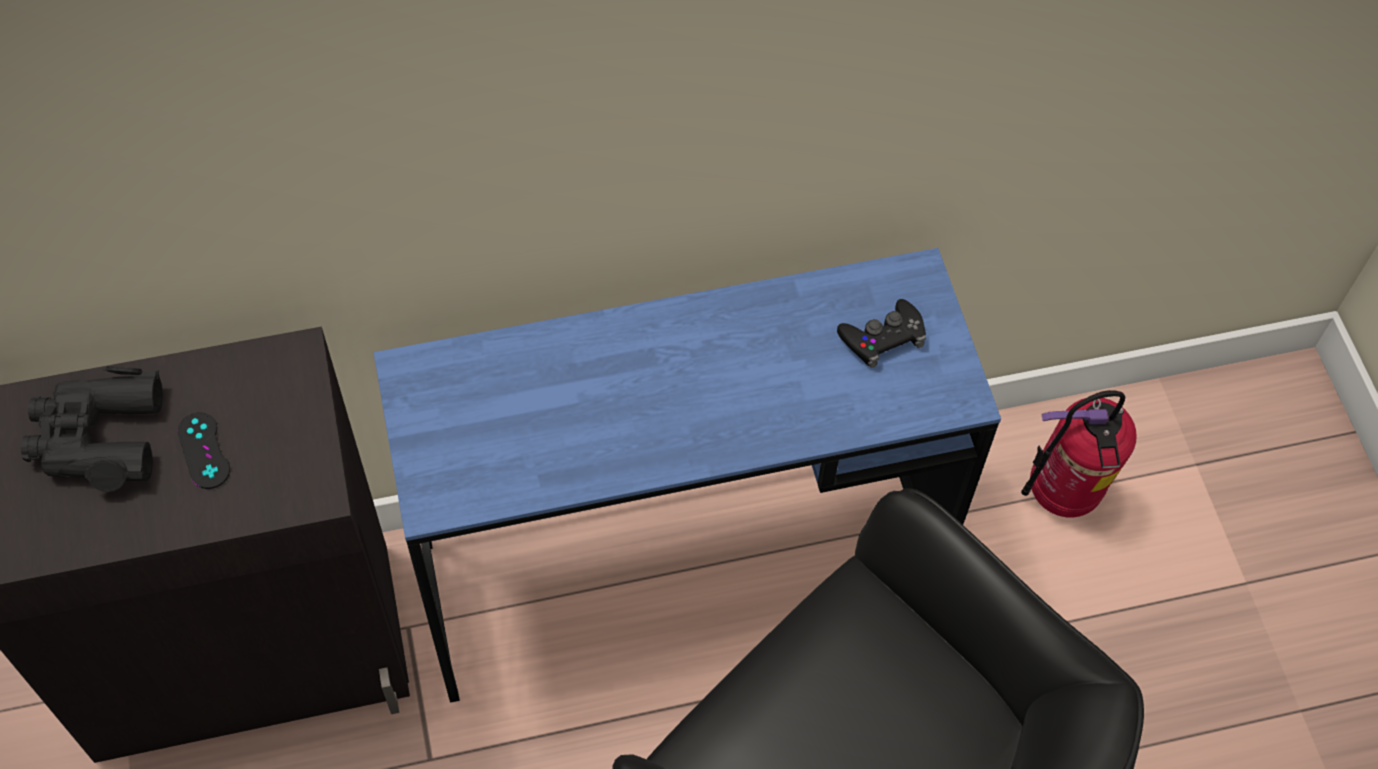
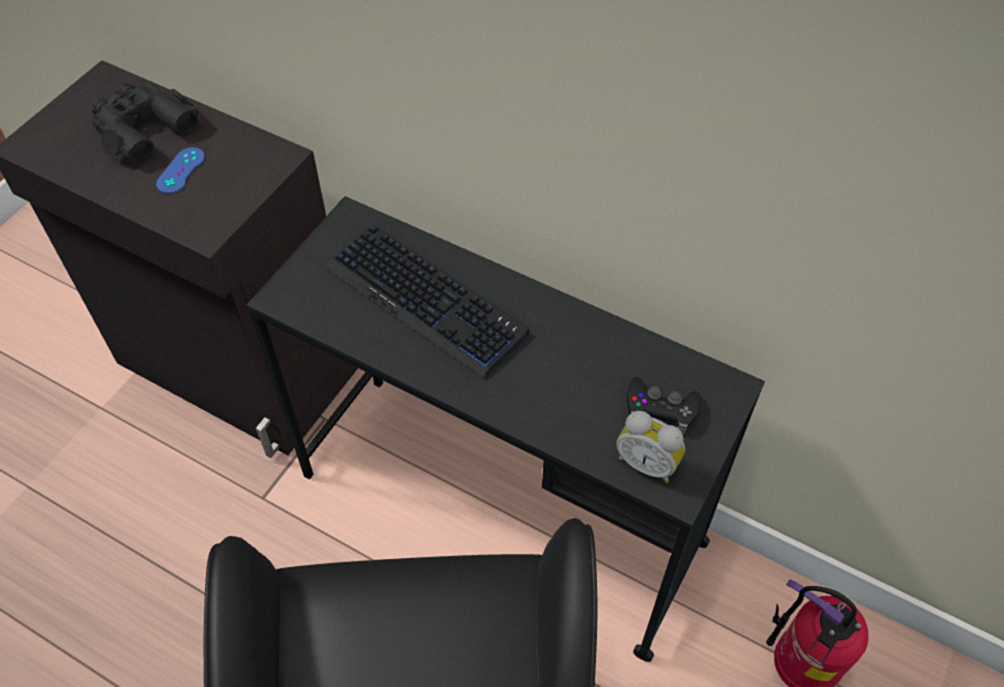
camera: 45 degrees right, 5 degrees down
(204, 450) = (181, 171): black game controller -> blue game controller
(576, 396) = (426, 300): none -> keyboard
(679, 569) = (500, 508): blue desk -> black desk
(918, 394) = (647, 463): none -> alarm clock

